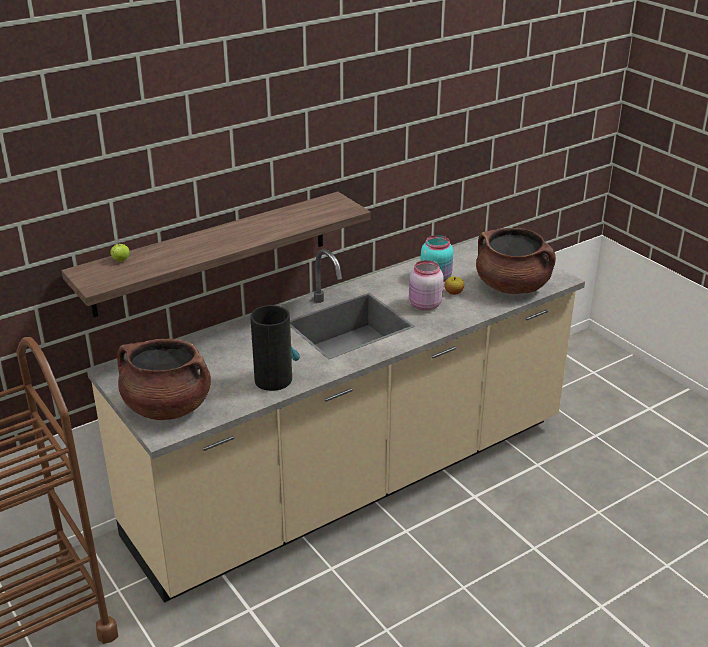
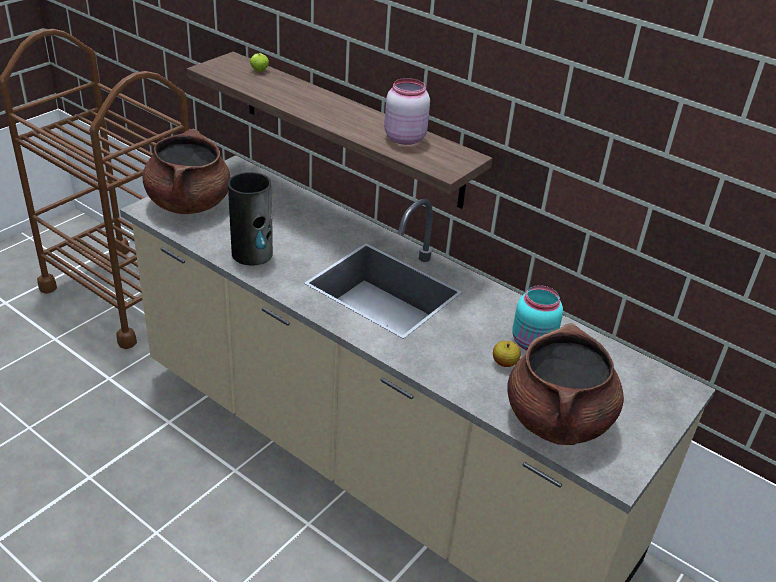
camera: 70 degrees right, 5 degrees up
(424, 305) = (457, 340): pink jar -> pink jar (403, 138)

